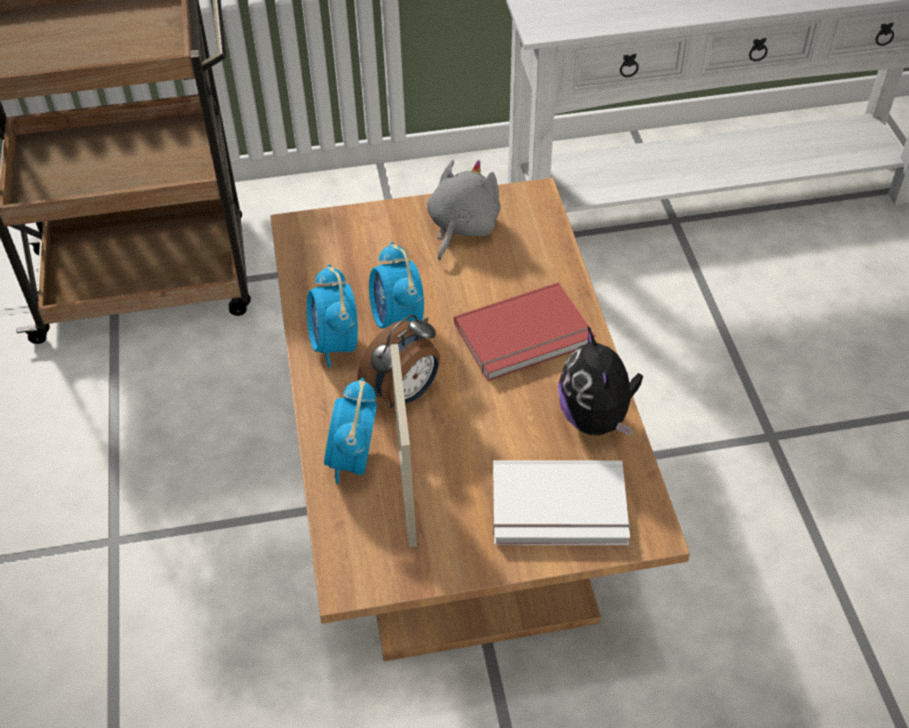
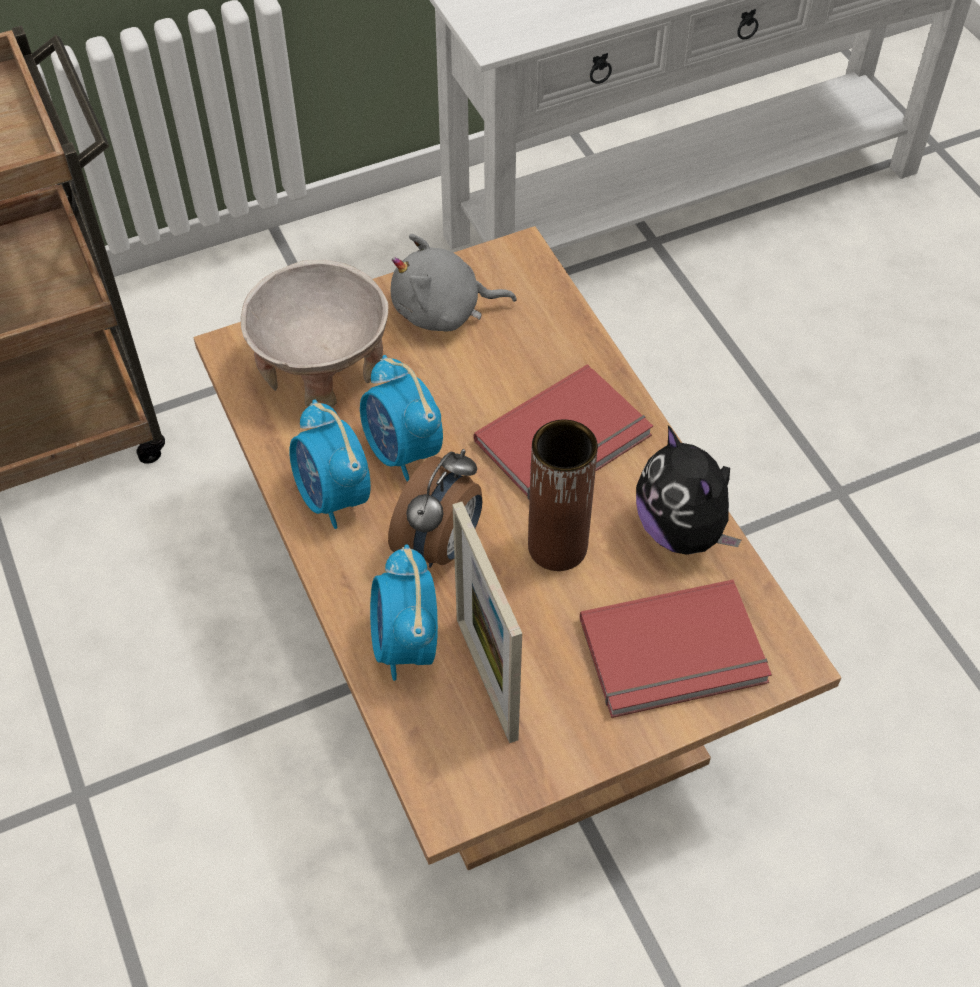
camera: 15 degrees left, 5 degrees up
(357, 251) = (322, 367): none -> beige bowl
(461, 227) = (443, 311): grey plush toy -> grey plush toy turned 105 degrees counterclockwise
(493, 412) = (557, 547): none -> brown vase
(560, 509) = (675, 655): white book -> red book

